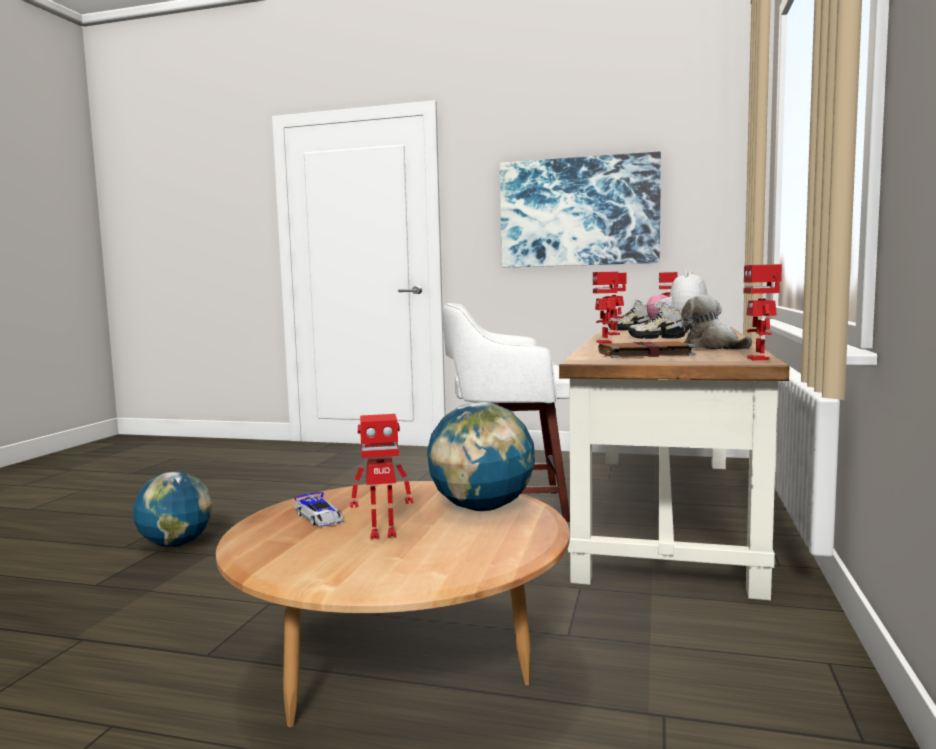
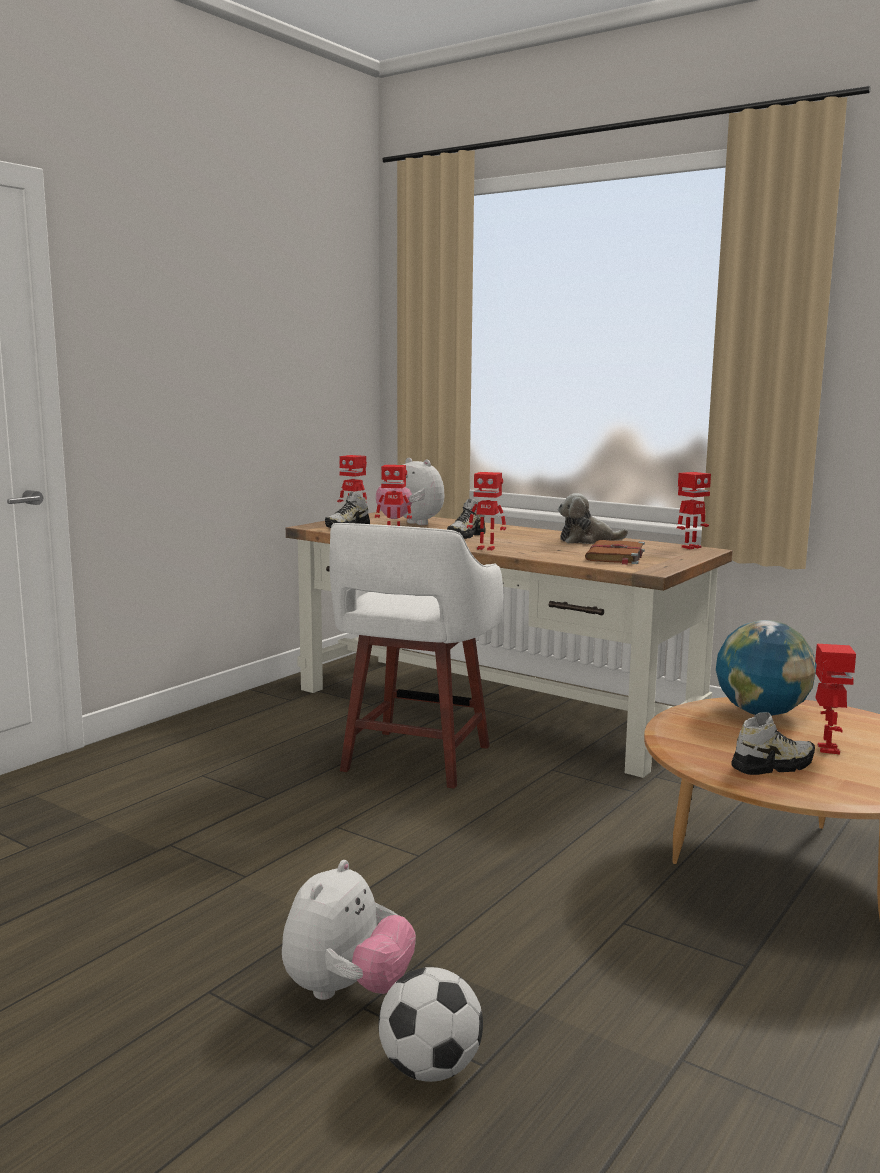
camera: 70 degrees left, 5 degrees up
(95, 573) = (429, 1068): none -> football
(176, 544) = (347, 990): globe -> plush toy
(320, 517) = (772, 766): toy car -> shoe
(578, 212) = (232, 375): picture -> none
(759, 359) = (690, 547): toy robot -> toy robot turned 60 degrees counterclockwise

